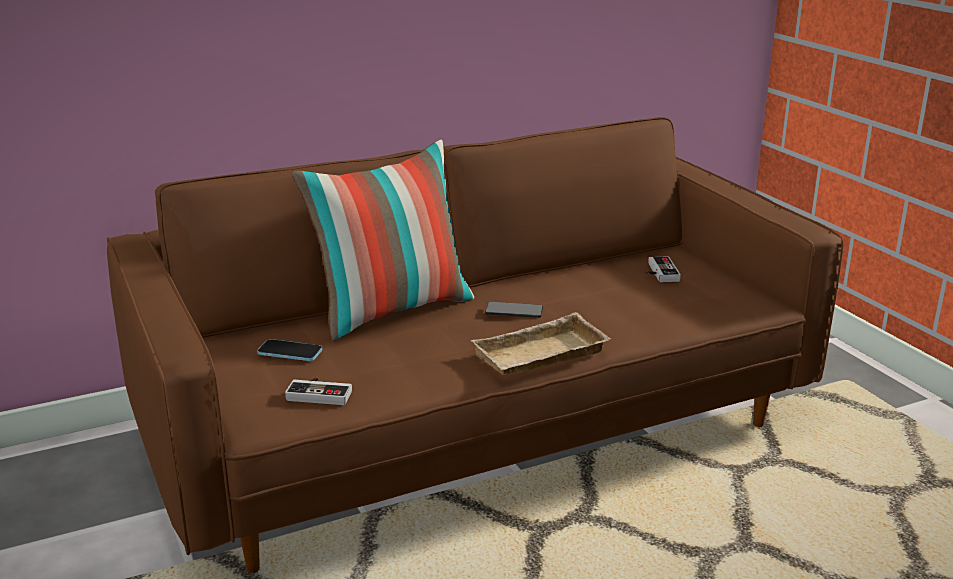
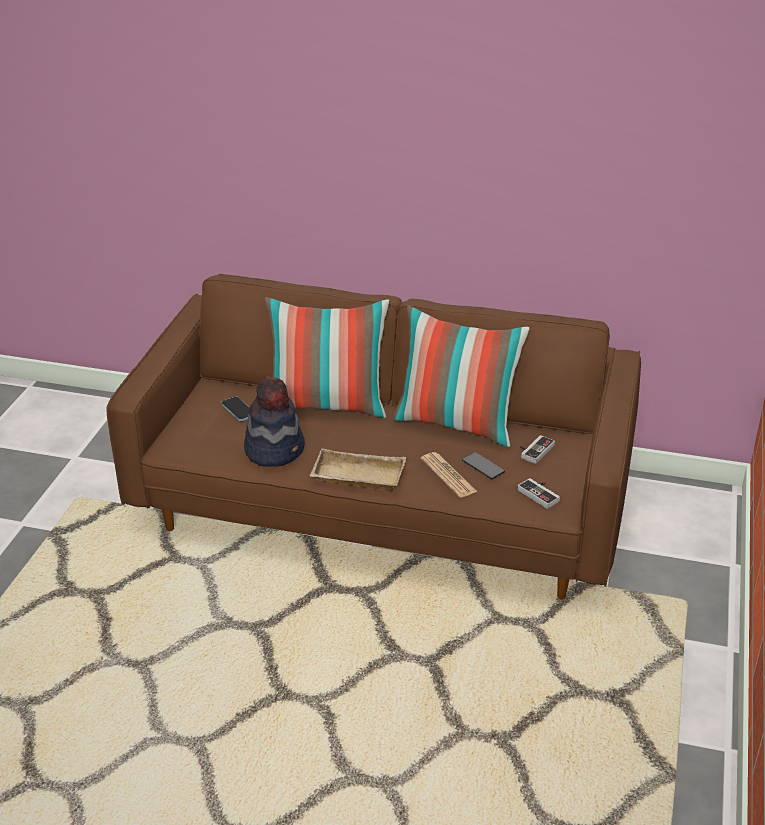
camera: 40 degrees right, 10 degrees up
(321, 393) = (217, 444): game controller -> game controller (541, 494)
(404, 369) = (275, 449): none -> hat
(514, 311) = (392, 438): phone -> phone (483, 466)
(553, 279) = (456, 424): none -> pillow
(626, 318) = (448, 475): none -> newspaper

